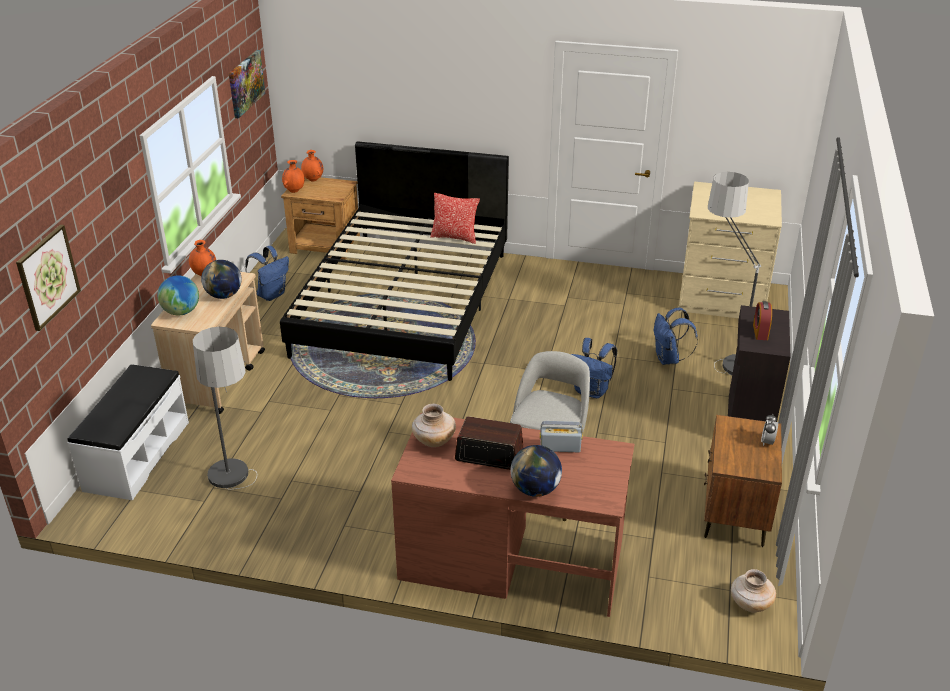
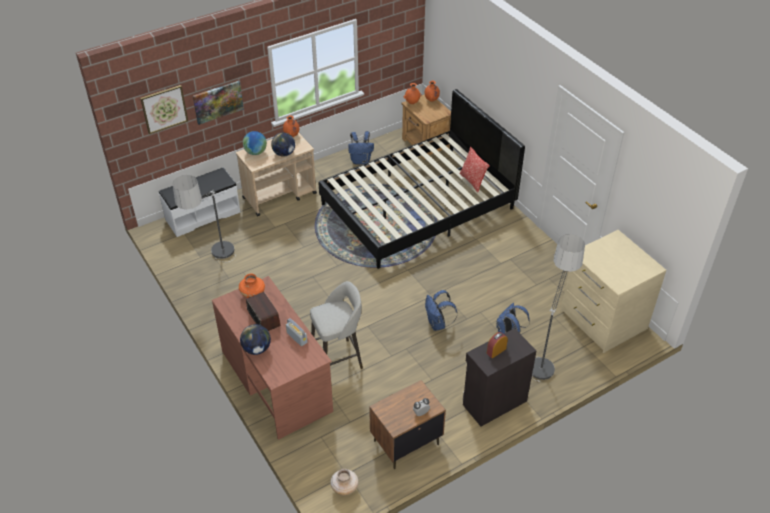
camera: 45 degrees right, 10 degrees up
(245, 83) = (394, 26): picture -> picture (218, 101)
(434, 441) = (253, 294): beige vase -> orange vase

